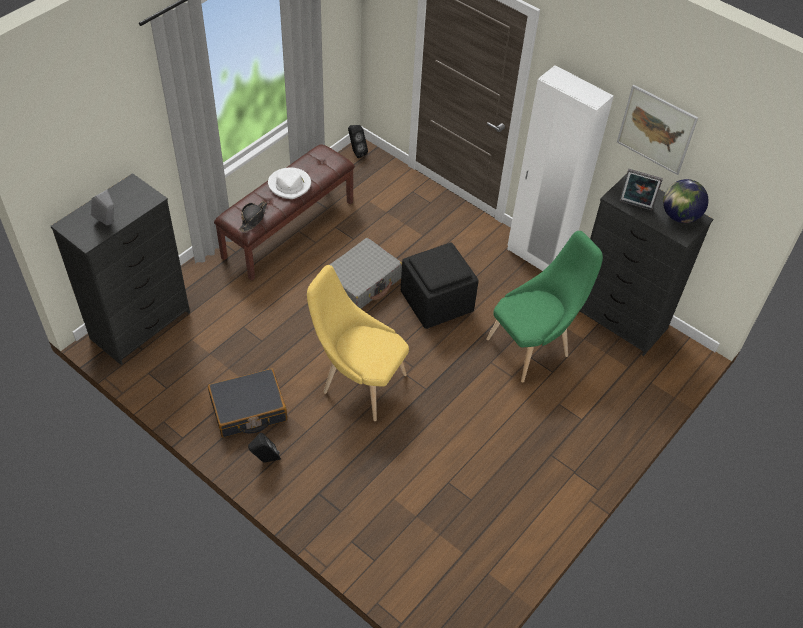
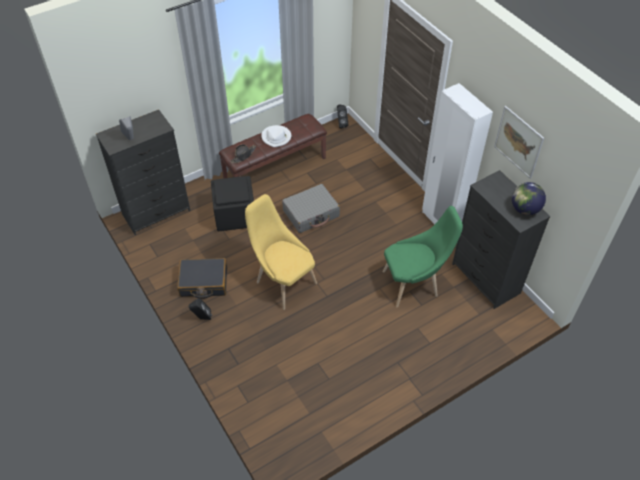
camera: 20 degrees right, 0 degrees up
(435, 302) = (356, 238): black ottoman -> black ottoman (234, 215)
(635, 206) = (493, 195): picture frame -> none

